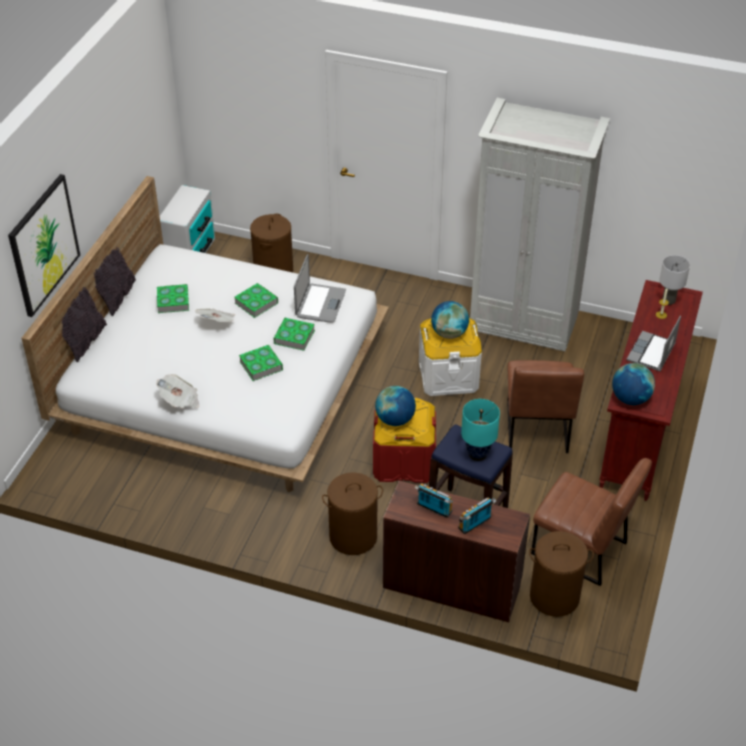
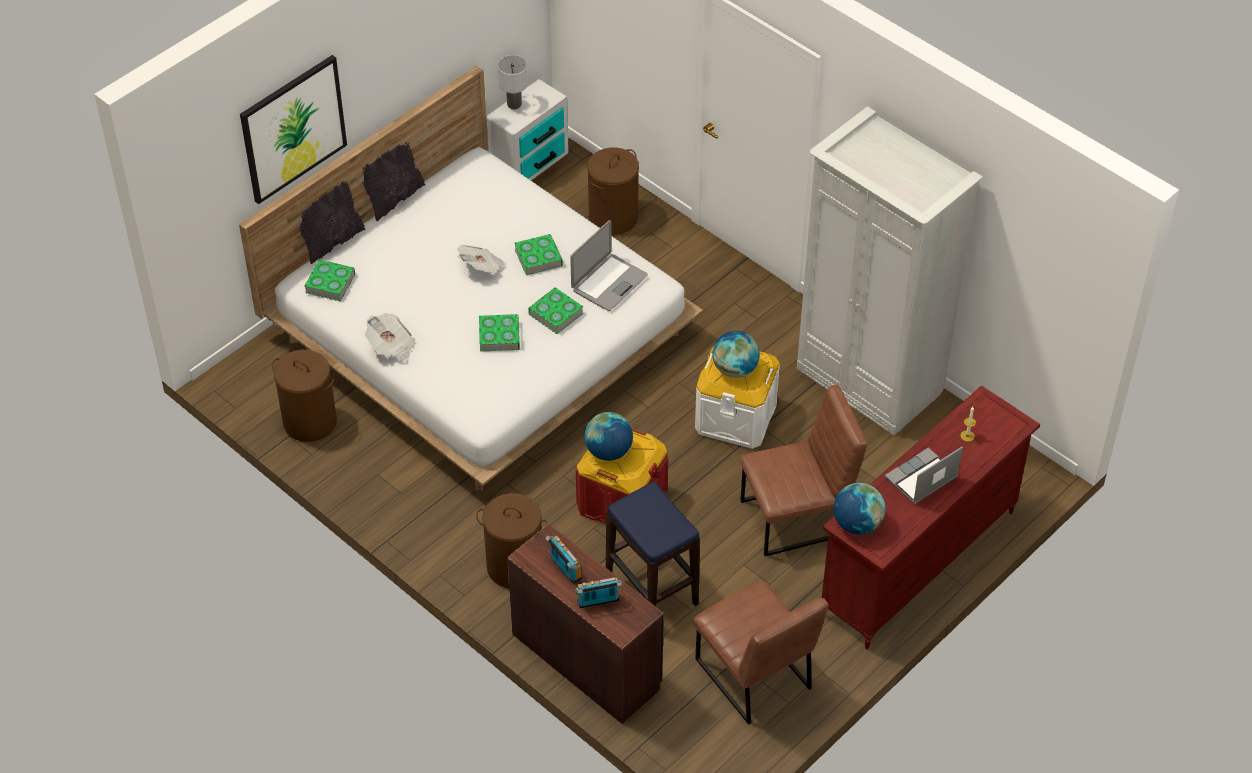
camera: 25 degrees right, 5 degrees up
(173, 301) = (449, 225): book -> book (330, 283)
(477, 453) = (656, 524): turquoise table lamp -> none
(536, 428) = (797, 517): brown chair -> brown chair turned 135 degrees counterclockwise
(555, 596) = (690, 716): brown laundry basket -> brown laundry basket (310, 422)
(669, 301) = (989, 422): white table lamp -> white table lamp (515, 105)

